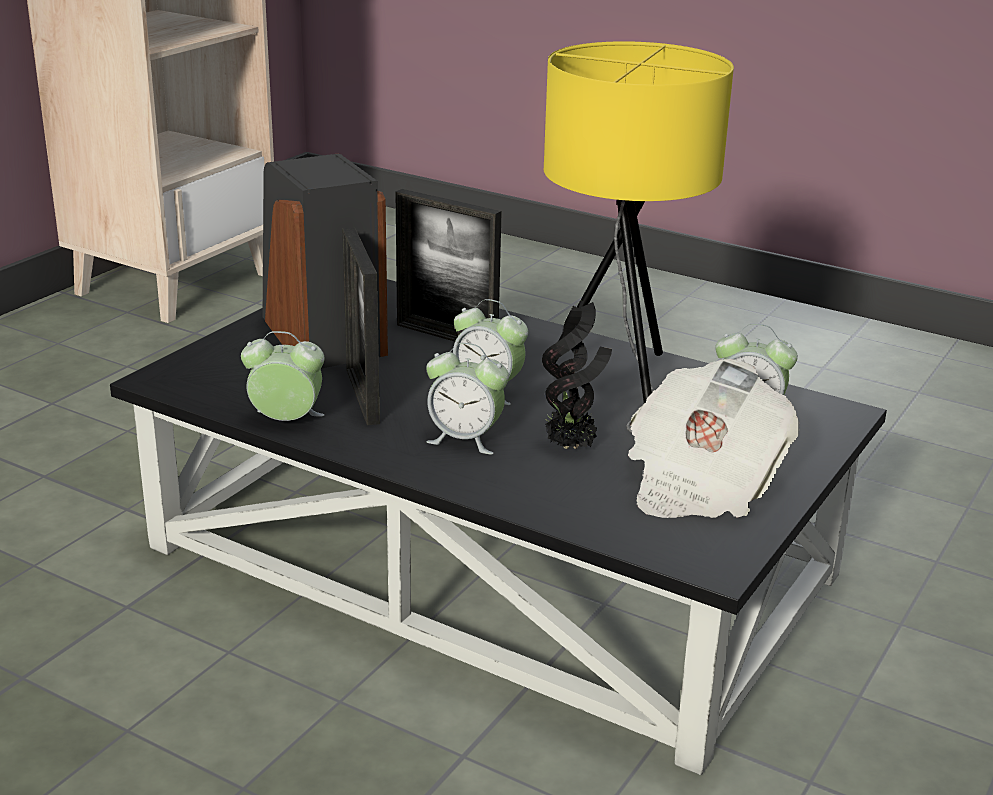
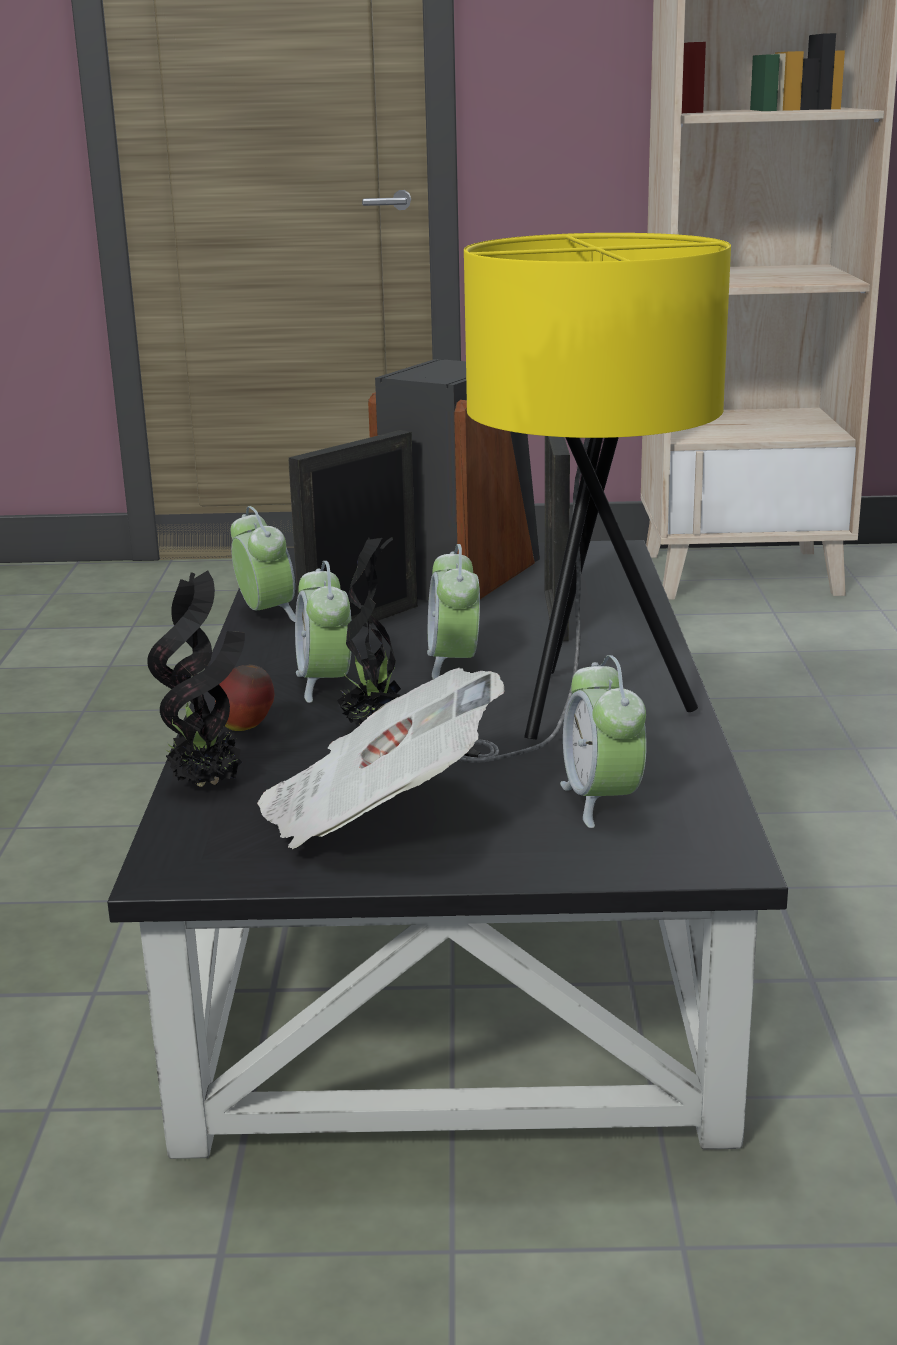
camera: 60 degrees right, 5 degrees down
(512, 486) = (247, 729): none -> apple
(594, 523) = (209, 784): none -> potted plant

